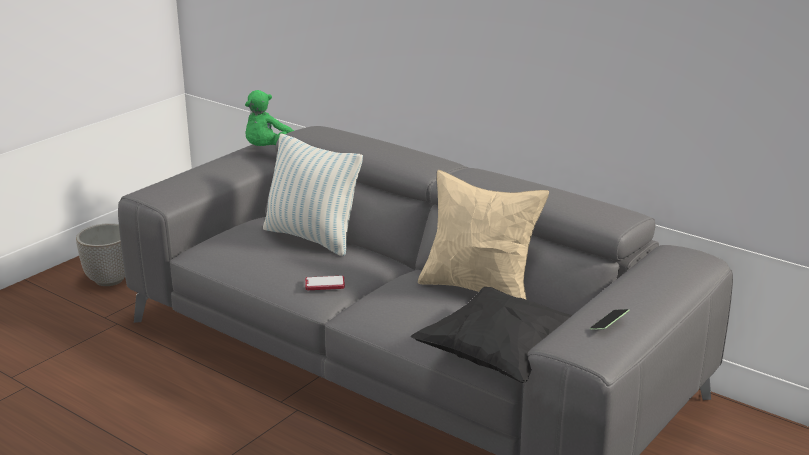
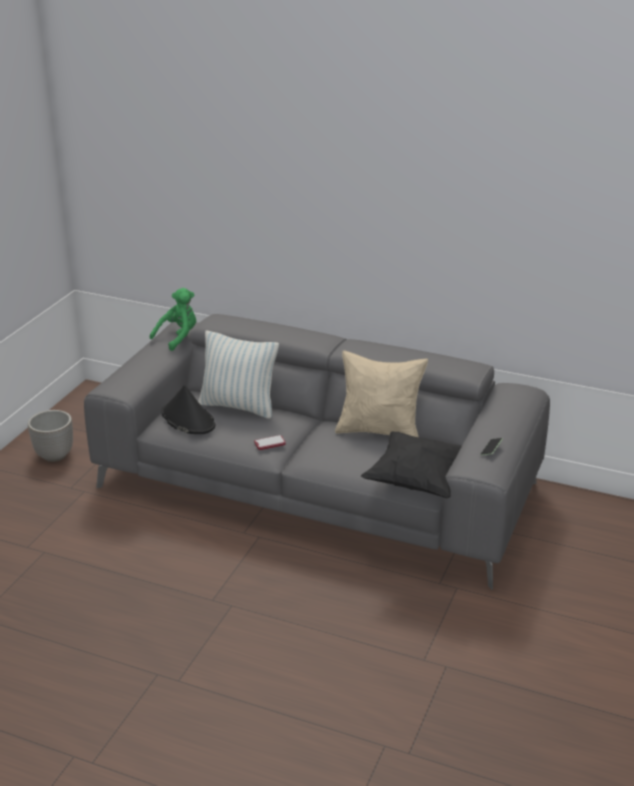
camera: 15 degrees left, 5 degrees up
(239, 244) = (187, 419): none -> black hat
(269, 150) = (178, 337): green plush toy -> green plush toy turned 150 degrees counterclockwise

